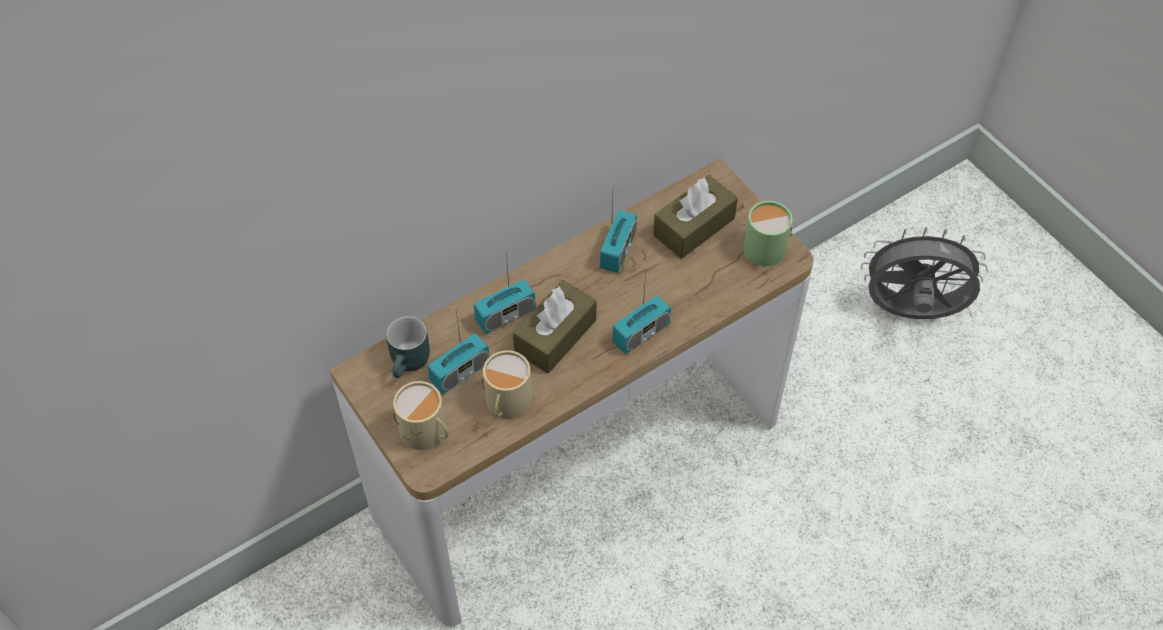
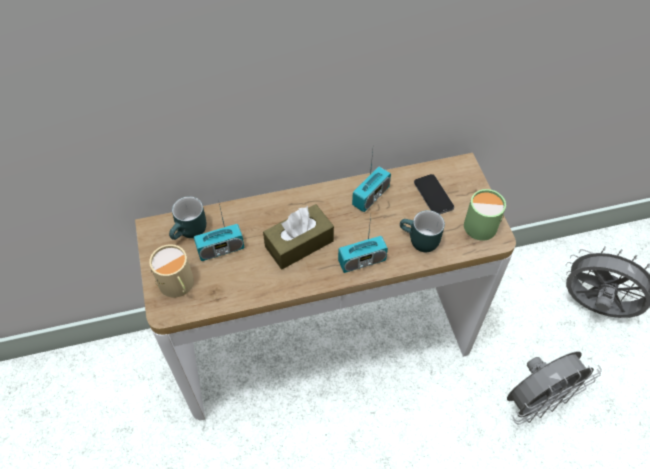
camera: 20 degrees right, 0 degrees up
(505, 316) = (271, 219): radio -> none
(506, 403) = (242, 281): beige mug -> none
(694, 227) = (433, 195): brown tissue box -> phone
(699, 289) = (419, 241): none -> turquoise mug
(880, 455) = (536, 401): none -> grey fan

